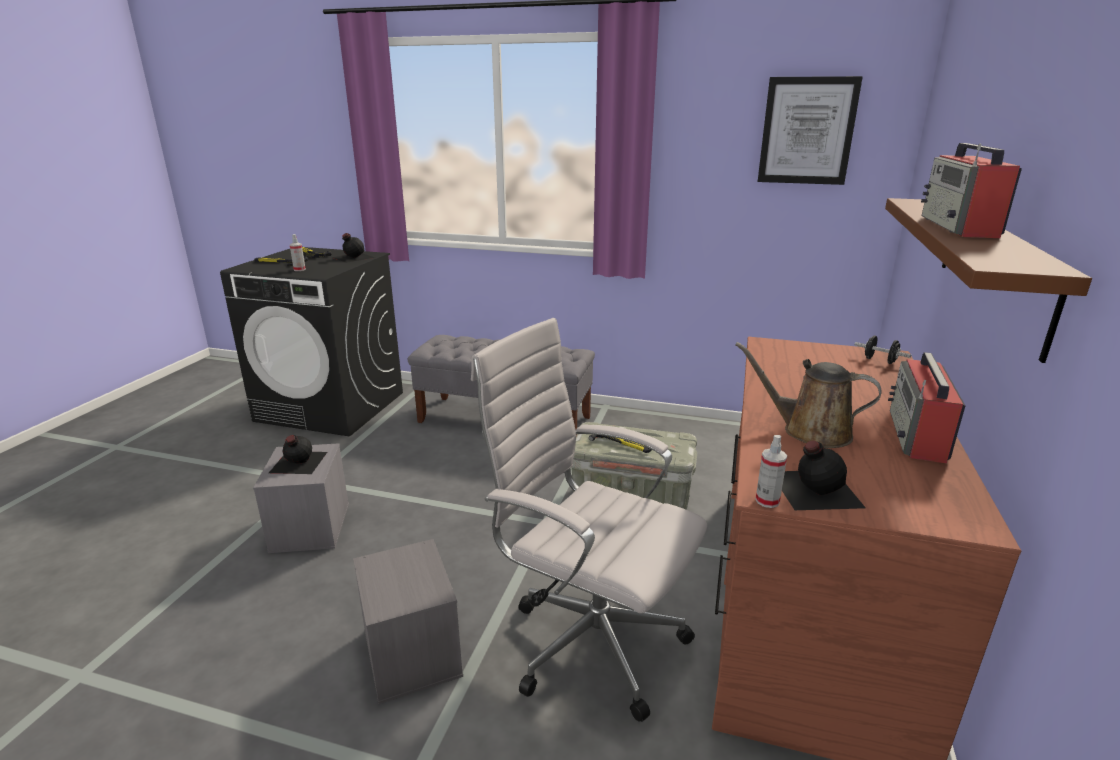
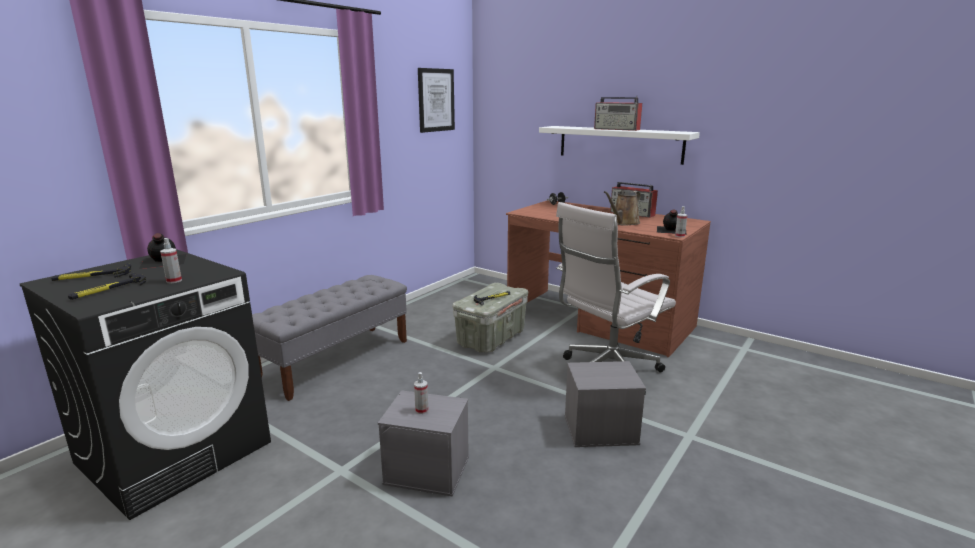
camera: 70 degrees left, 5 degrees down
(297, 462) = (421, 410): black bottle -> spray bottle
(993, 267) = (619, 144): brown shelf -> white shelf

